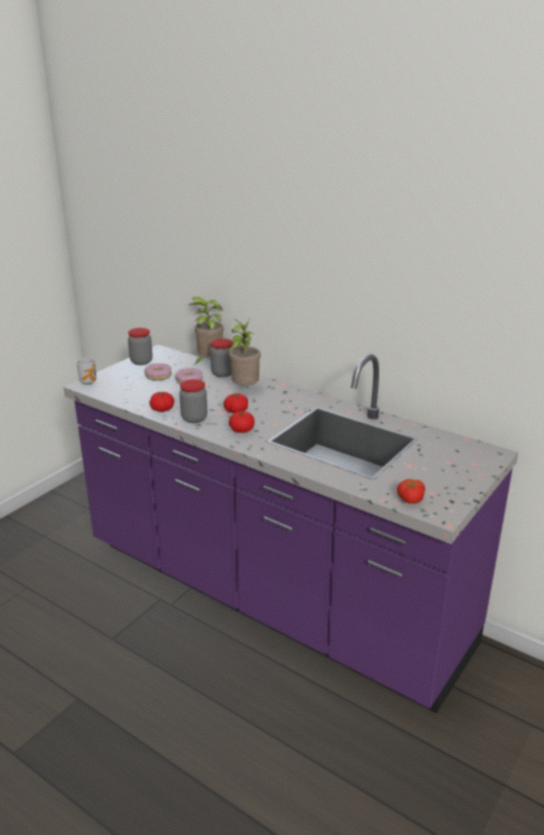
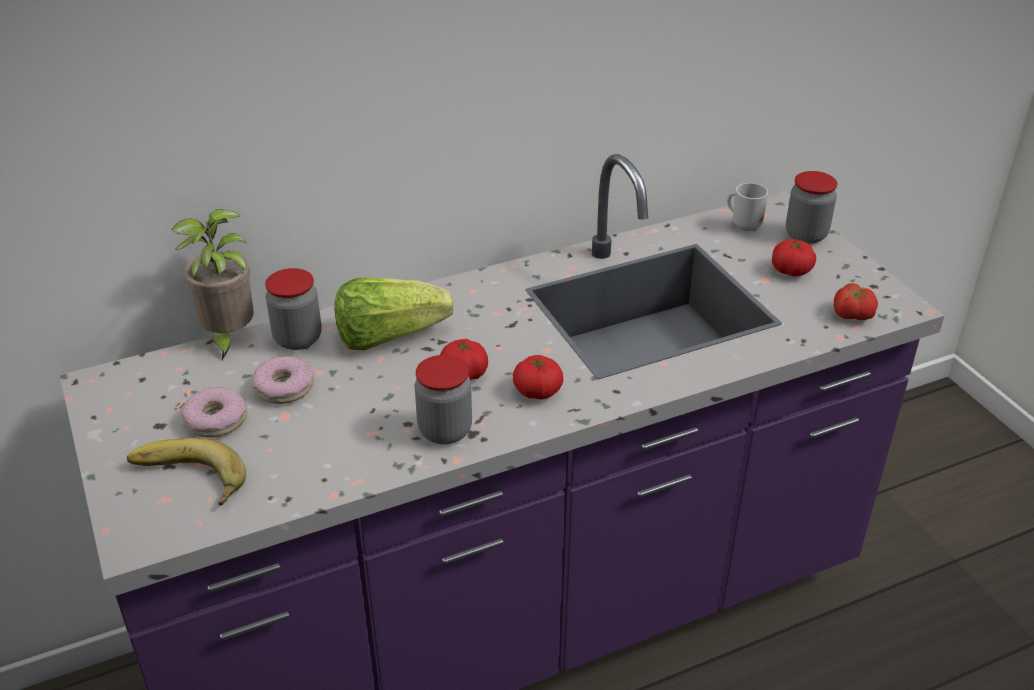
camera: 60 degrees left, 10 degrees up
(89, 382) = (131, 529): mug -> mug (745, 225)
(121, 382) = (186, 480): none -> banana
(141, 361) = (118, 422): jar -> jar (806, 235)
(162, 409) = (371, 459): tomato -> tomato (791, 271)
(244, 389) = (388, 336): potted plant -> lettuce

